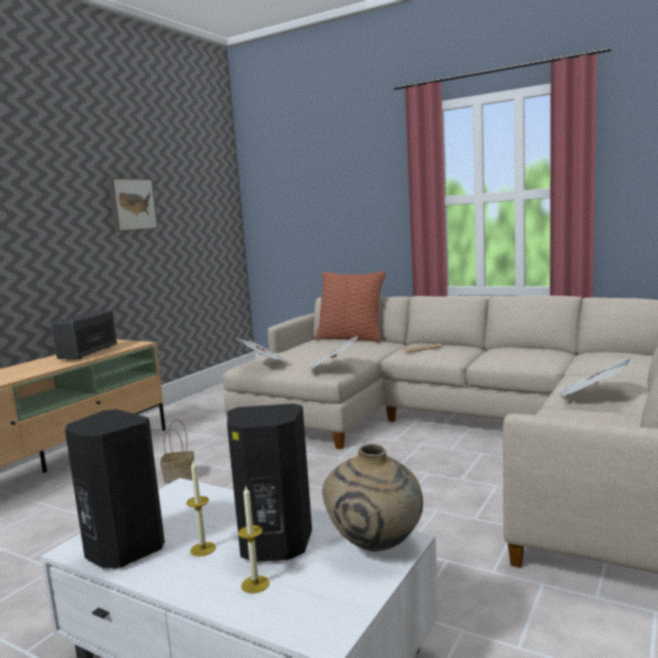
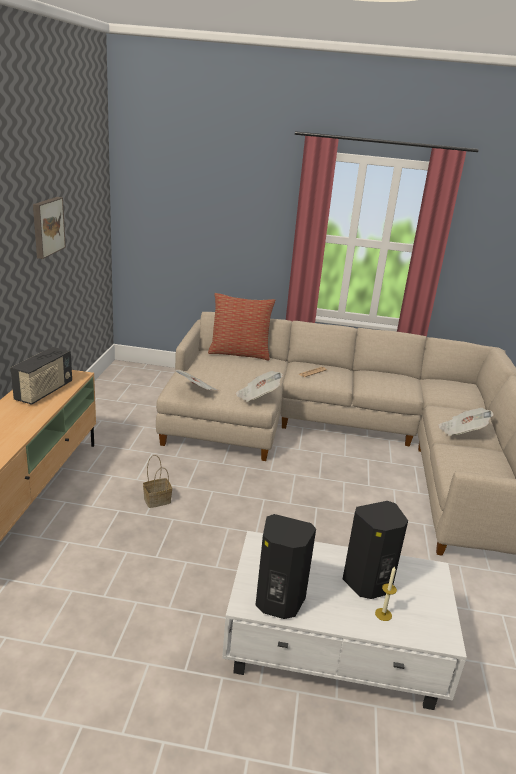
camera: 25 degrees left, 15 degrees up
(88, 353) = (44, 392): radio -> radio turned 150 degrees counterclockwise
(203, 549) = (328, 593): candle -> none
(376, 547) = (425, 576): beige vase -> none

